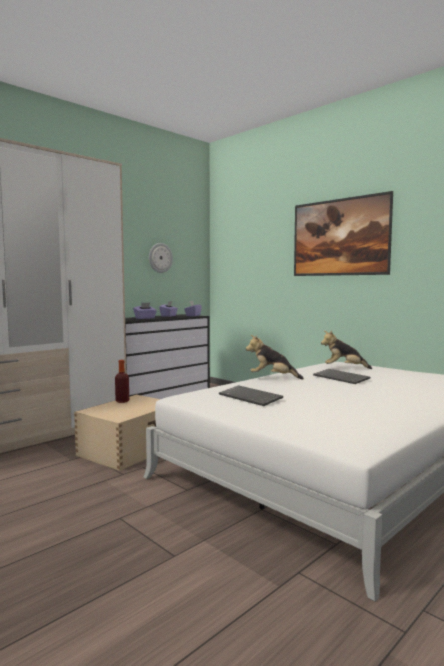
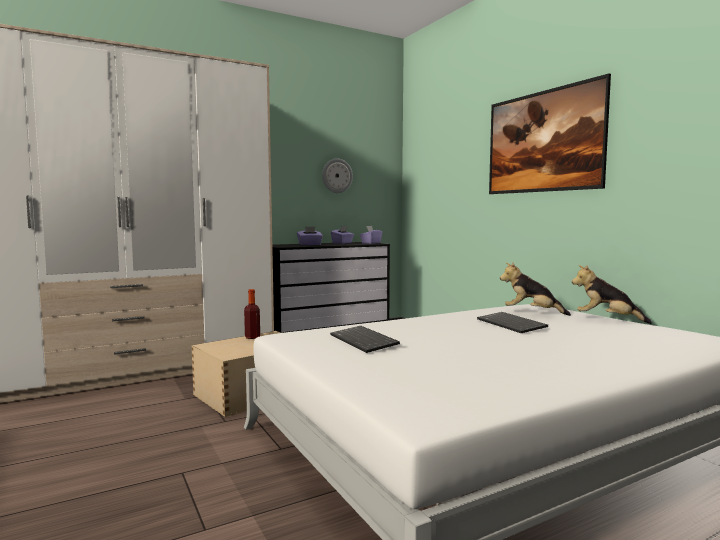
camera: 15 degrees right, 0 degrees up
(272, 377) = (421, 319): plush toy -> plush toy (607, 319)

